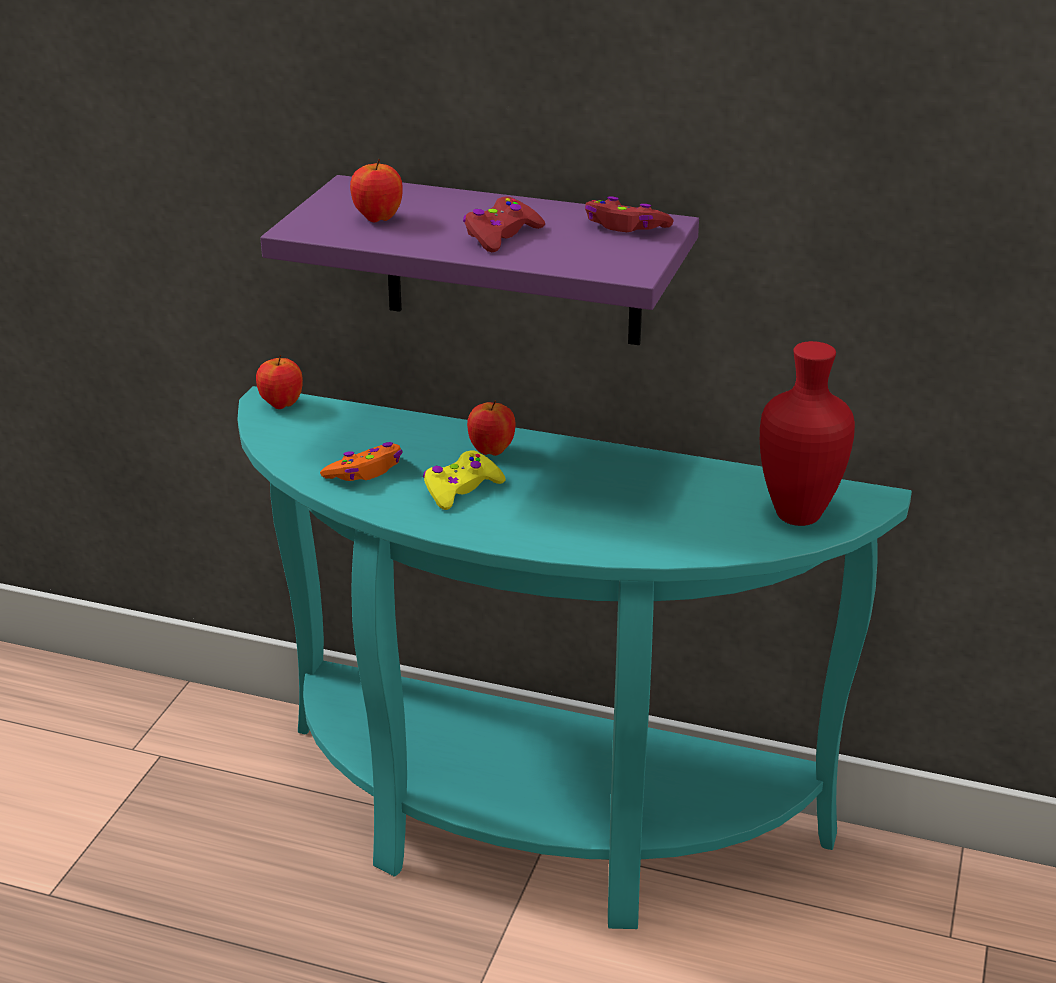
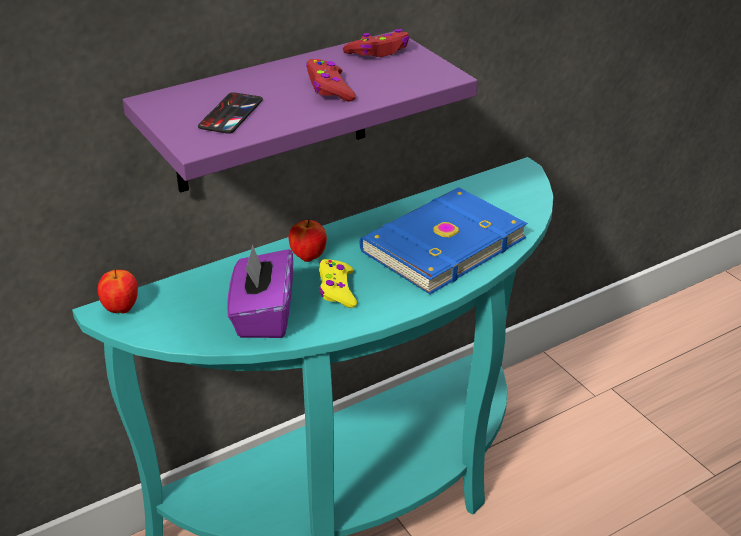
camera: 50 degrees left, 5 degrees up
(365, 471) = (263, 315): orange game controller -> purple tissue box
(377, 219) = (231, 114): apple -> phone
(631, 510) = (440, 244): none -> blue book
(795, 515) = (511, 199): red vase -> none

